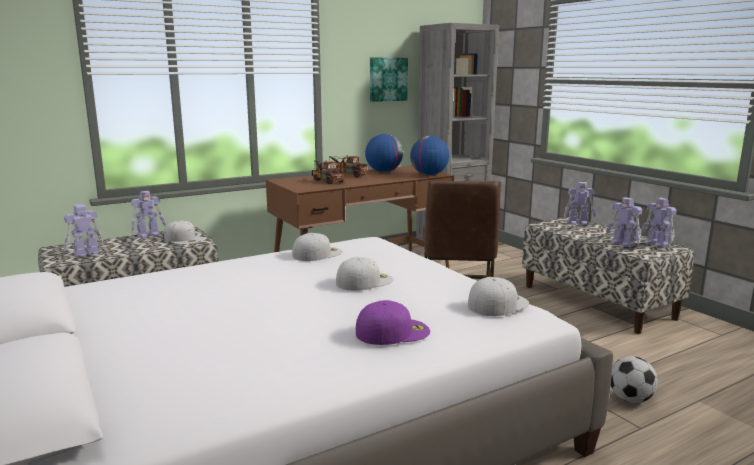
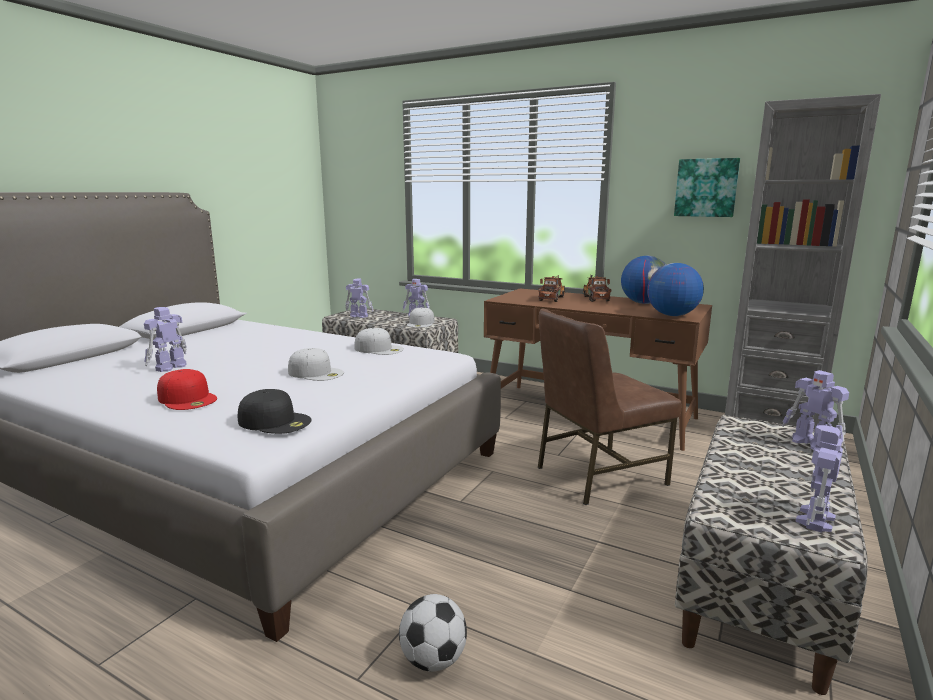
camera: 60 degrees right, 0 degrees up
(393, 331) = (188, 398): purple cap -> red cap
(497, 304) = (275, 421): white cap -> black cap
(623, 244) = (754, 489): toy robot -> toy robot (169, 367)

